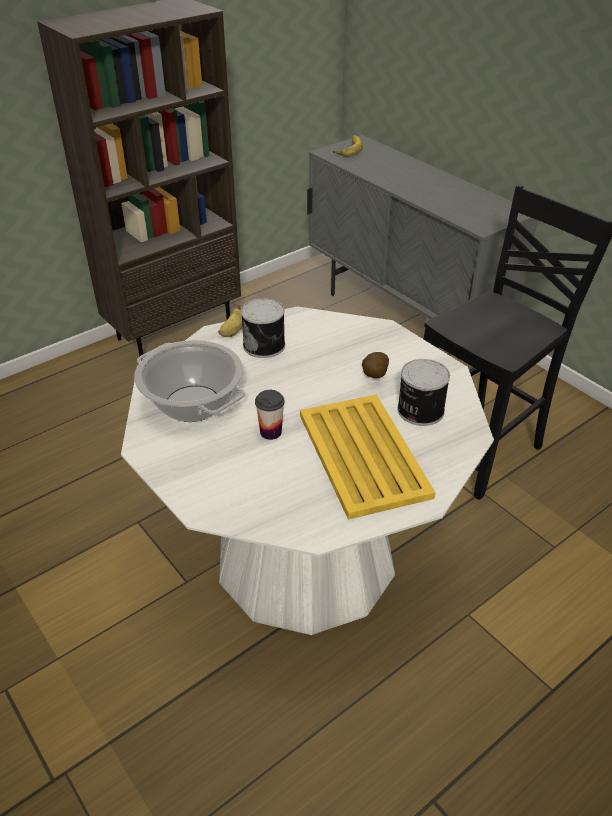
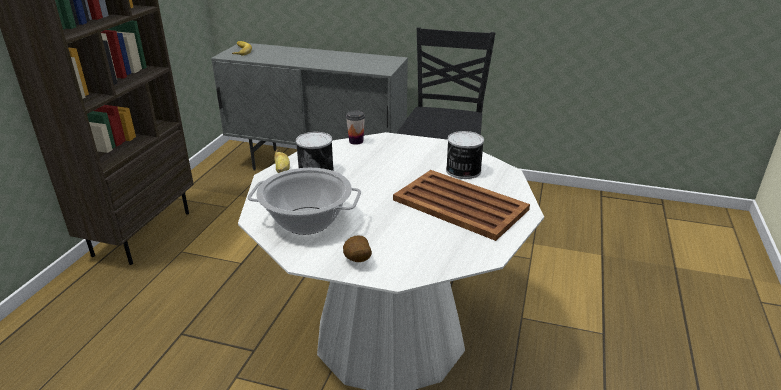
camera: 35 degrees left, 10 degrees down
(270, 432) = (385, 216): cup -> cup (356, 141)
(363, 456) = (461, 205): yellow tray -> brown tray
(373, 376) = (412, 163): potato -> potato (357, 261)

